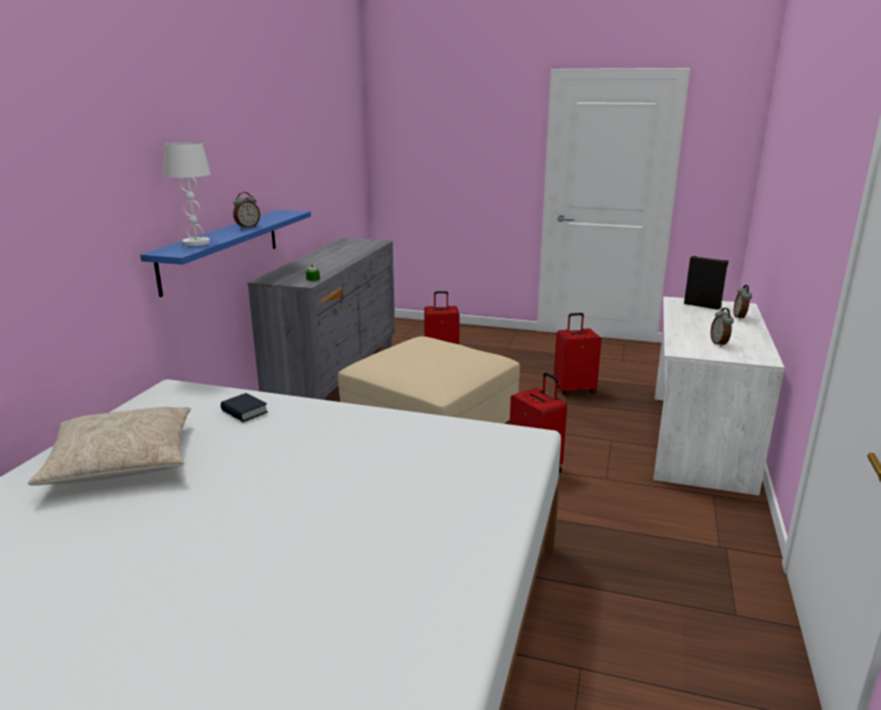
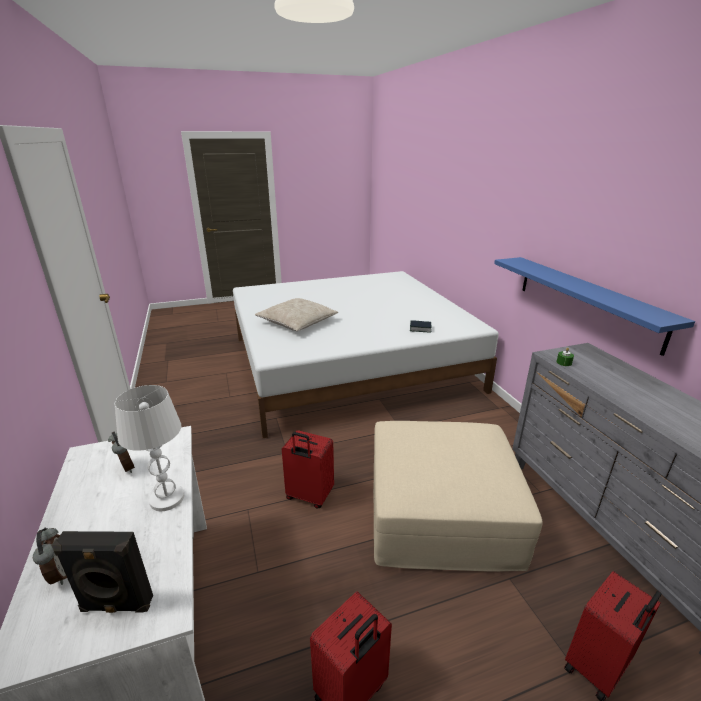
camera: 145 degrees right, 5 degrees up
(121, 460) = (417, 305): beige pillow -> beige pillow (297, 322)
(196, 243) = (535, 268): white table lamp -> white table lamp (167, 499)
(247, 227) = (580, 287): alarm clock -> none

